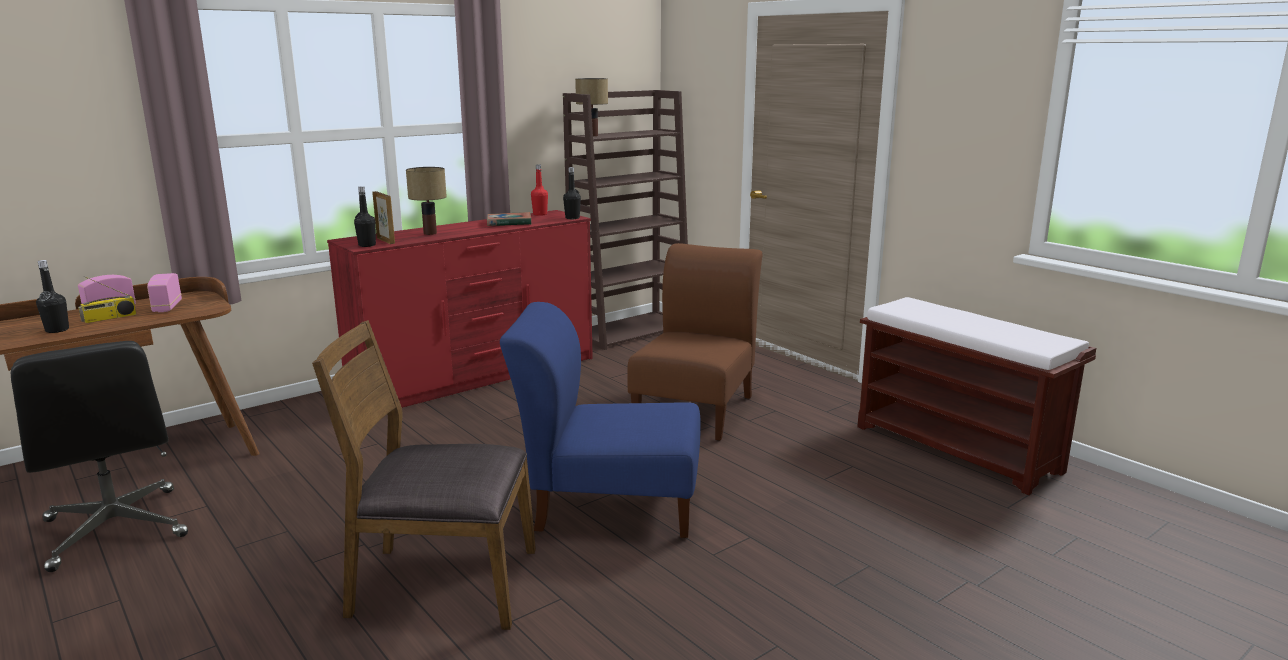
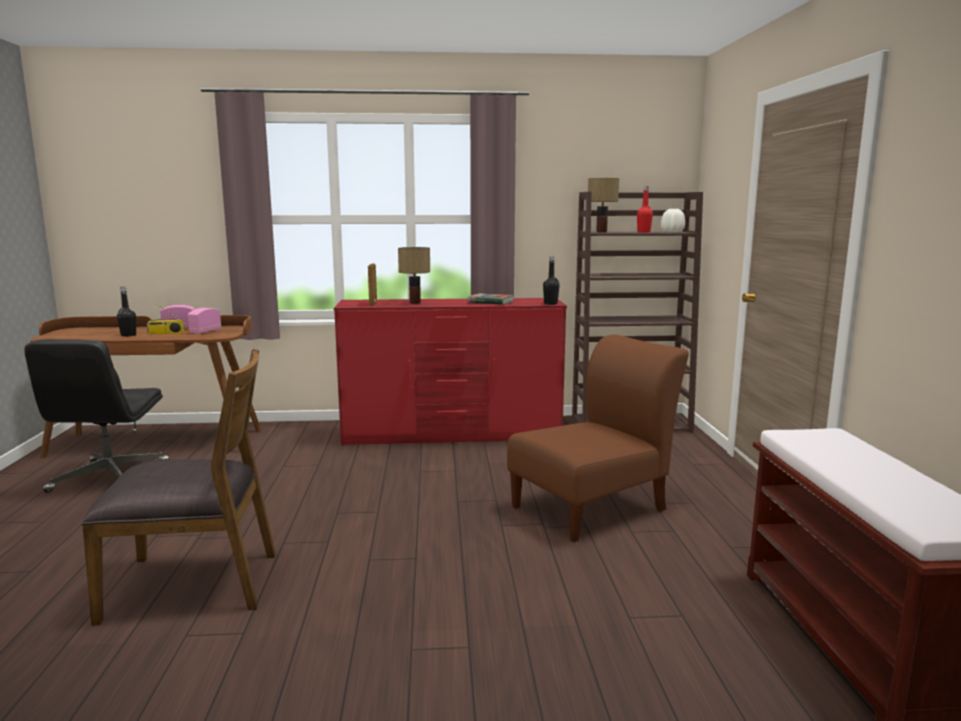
camera: 35 degrees right, 5 degrees down
(367, 245) = (353, 305): black bottle -> none
(442, 584) = (194, 584): brown chair -> brown chair turned 135 degrees clockwise
(540, 214) = (532, 299): red bottle -> red bottle (643, 232)
(609, 505) = (395, 567): blue chair -> none
(651, 131) = (672, 232): none -> white vase

